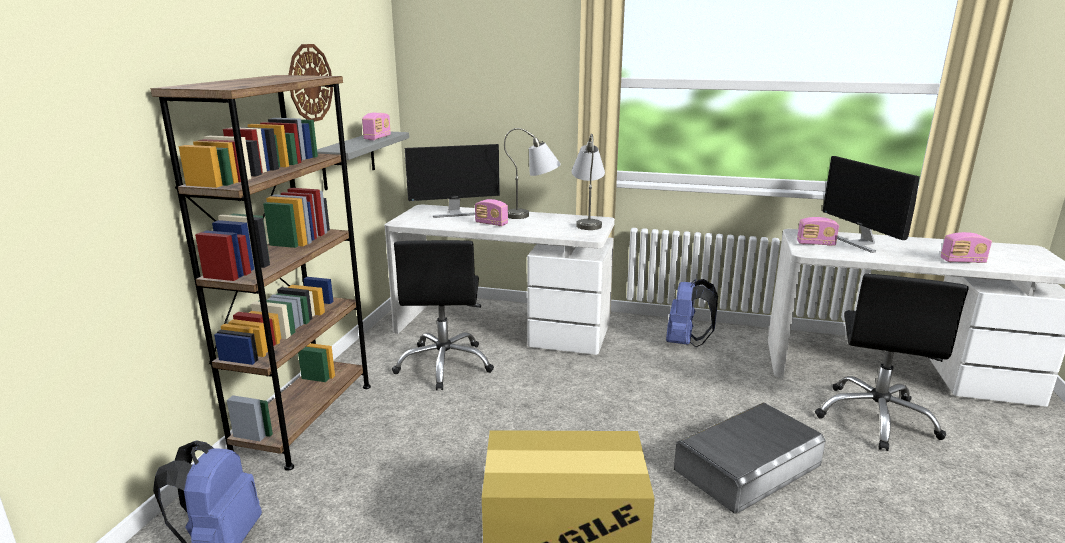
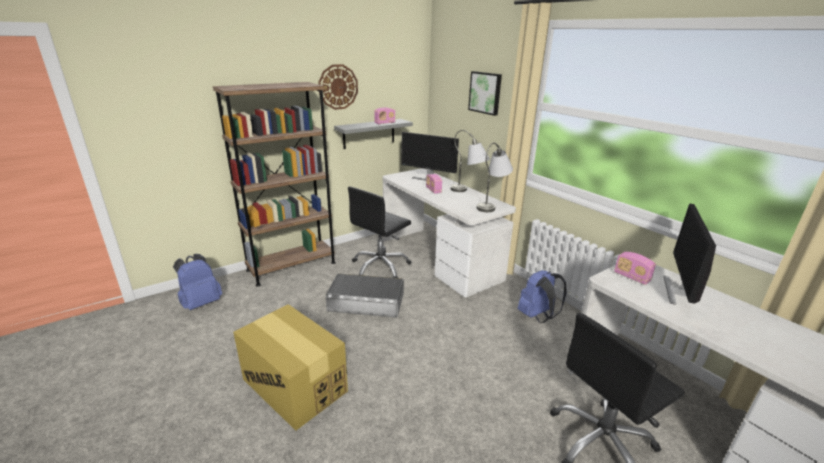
camera: 40 degrees right, 5 degrees up
(519, 75) = (485, 92): none -> picture
(747, 466) = (447, 411): grey storage box -> grey storage box (366, 301)
(962, 261) = (759, 350): radio -> none

